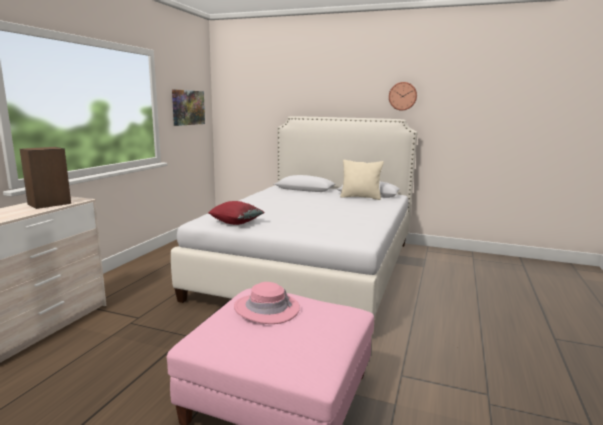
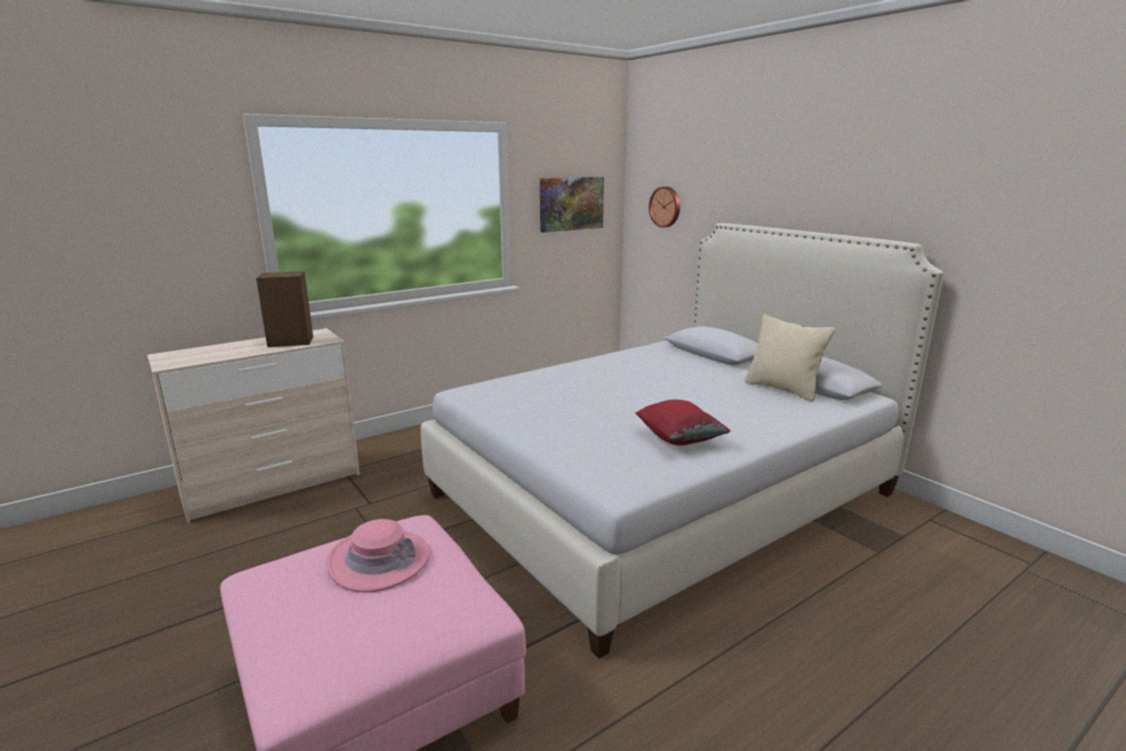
camera: 35 degrees right, 5 degrees up
(236, 223) = (500, 404): red pillow -> red pillow (679, 439)
(402, 96) = (927, 194): wall clock -> wall clock (665, 207)

